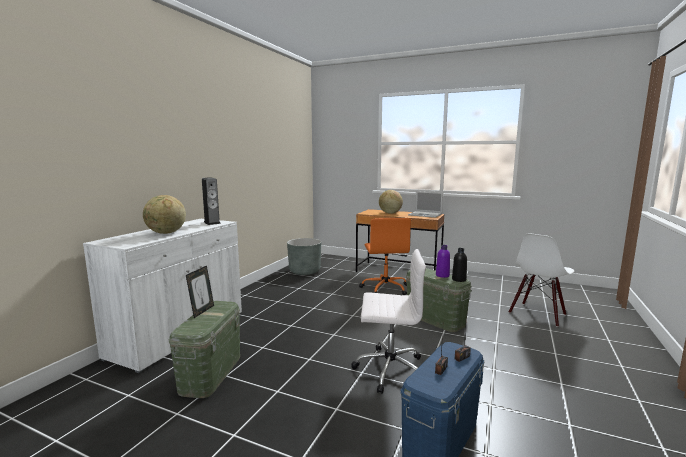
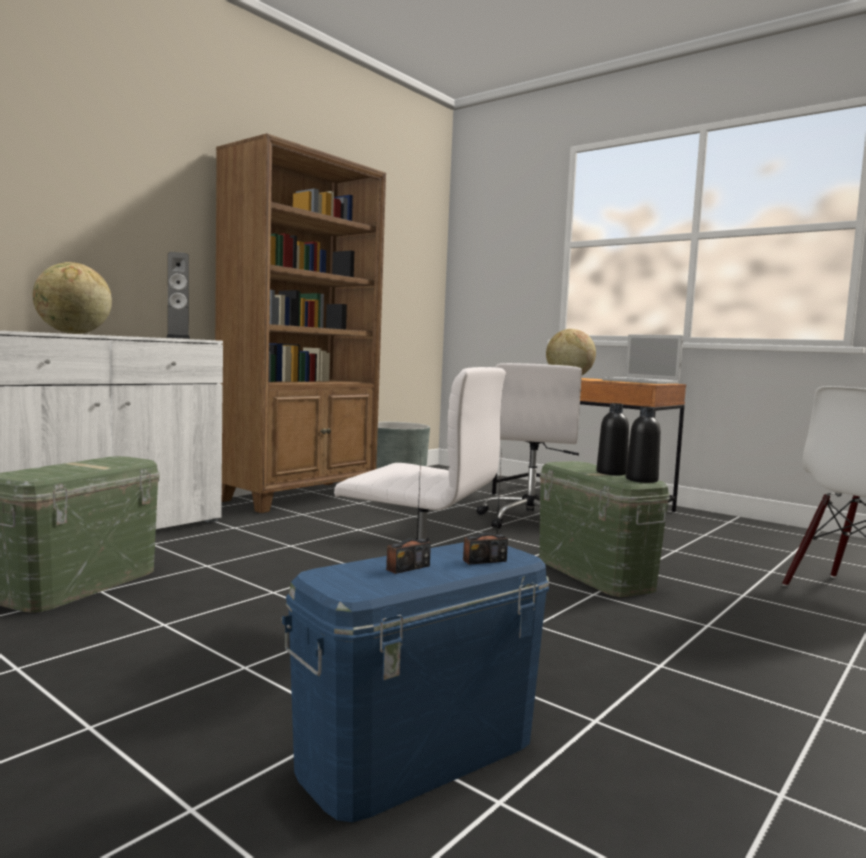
camera: 15 degrees right, 5 degrees down
(202, 311) = (80, 462): picture frame -> none
(265, 288) = (300, 496): none -> brown bookcase
(385, 288) = (529, 520): orange office chair -> white office chair
(442, 275) = (611, 473): purple bottle -> black bottle

